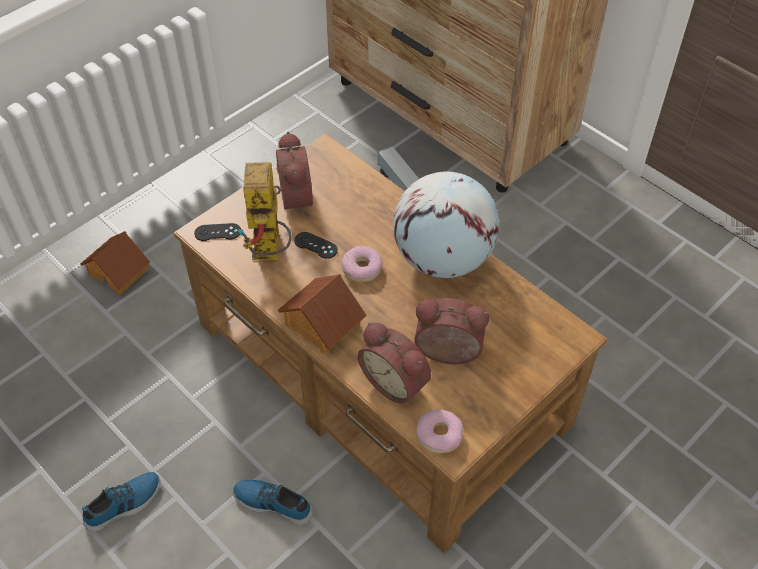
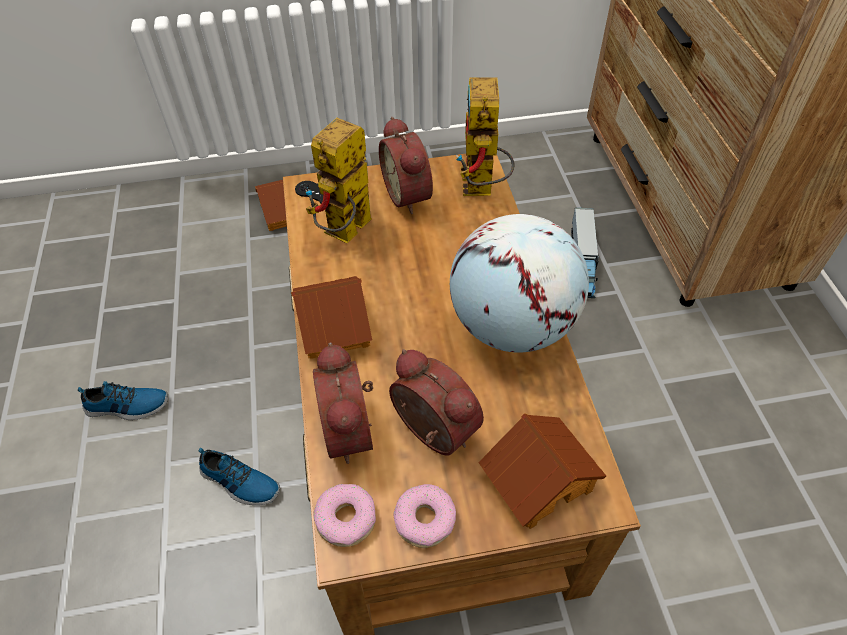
camera: 35 degrees right, 0 degrees up
(274, 502) = (239, 482): shoe -> shoe turned 150 degrees clockwise
(292, 199) = (410, 194): alarm clock -> alarm clock turned 135 degrees clockwise
(315, 245) = (394, 248): black game controller -> none
(342, 170) = (481, 189): none -> toy robot
(361, 268) = (419, 292): donut -> donut (424, 519)
(533, 345) = (538, 479): none -> toy house

